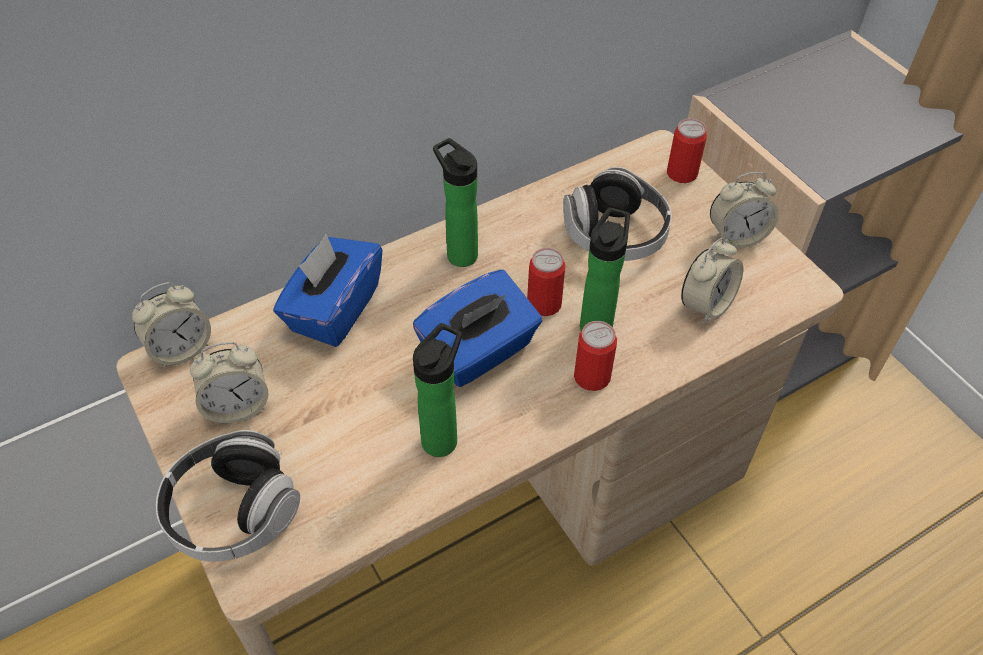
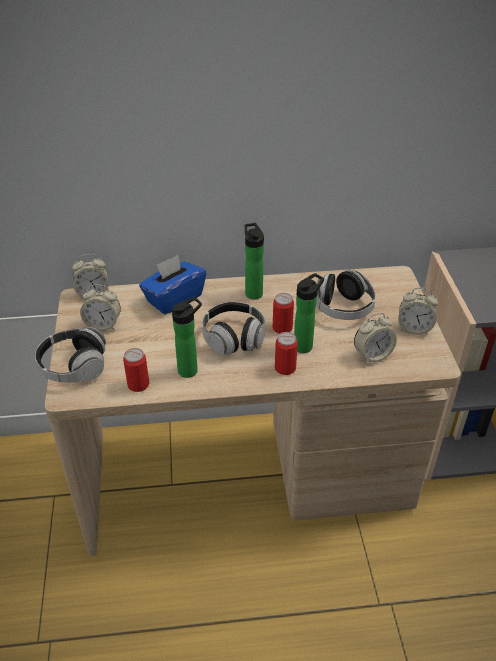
camera: 25 degrees right, 10 degrees down
(479, 351) = (234, 338): blue tissue box -> headphones
(681, 173) = (402, 289): can -> can (138, 384)

